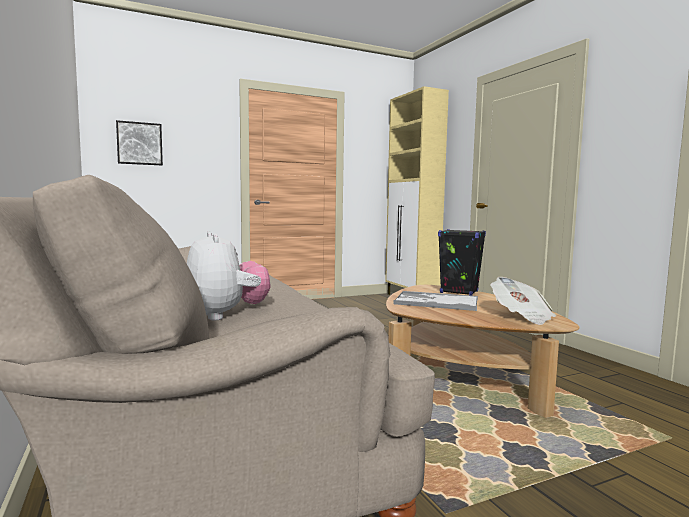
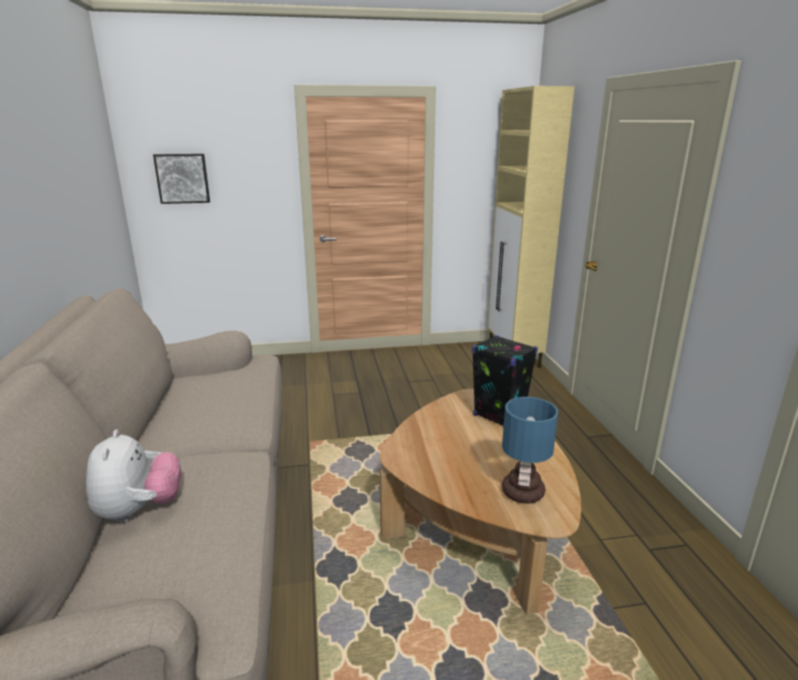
camera: 15 degrees right, 15 degrees up
(435, 302) = (448, 441): tray -> none
(521, 316) = (523, 493): newspaper -> table lamp

